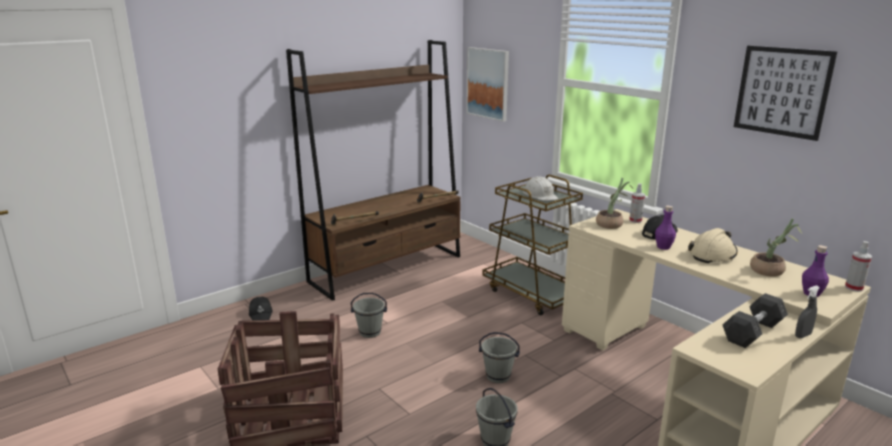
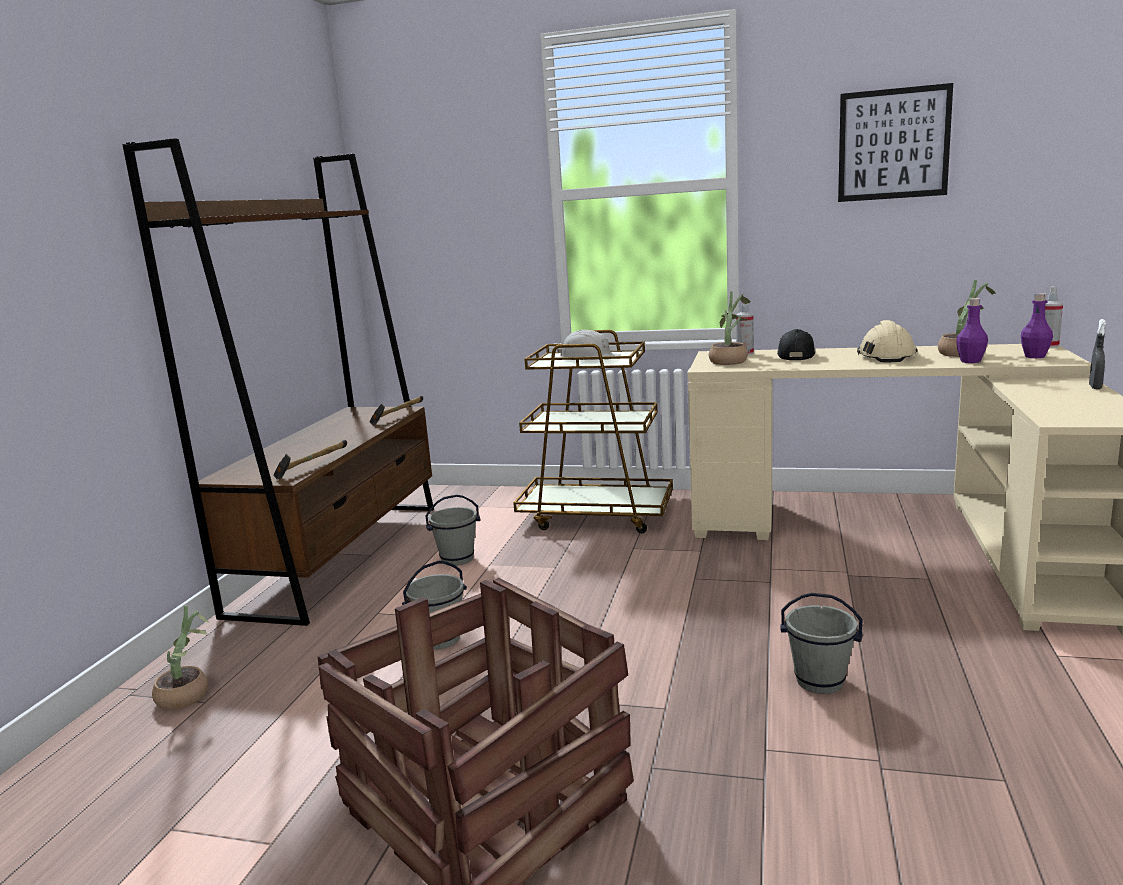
camera: 35 degrees left, 5 degrees down
(261, 314) = (189, 694): black cap -> potted plant
(488, 83) = (414, 226): picture -> none
(498, 376) = (702, 613): grey bucket -> grey bucket (457, 559)
(663, 247) = (829, 362): purple bottle -> purple bottle (970, 361)
(753, 332) = (1059, 396): grey dumbbell -> none

